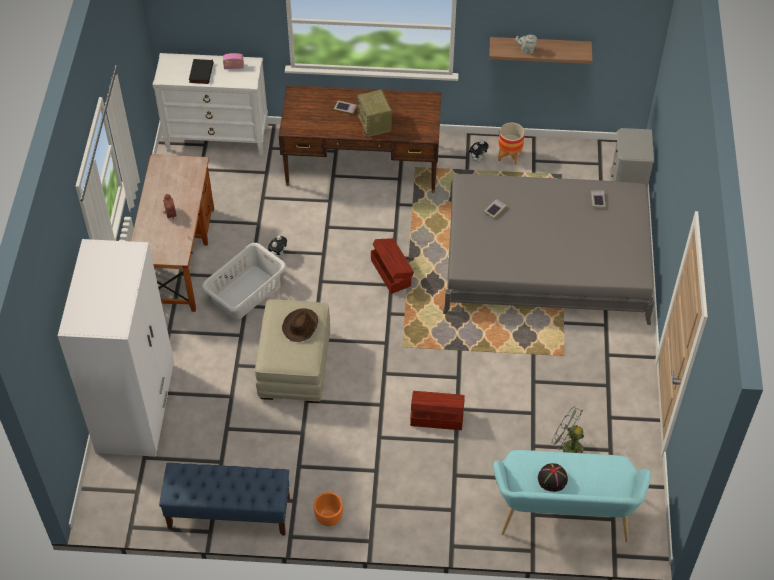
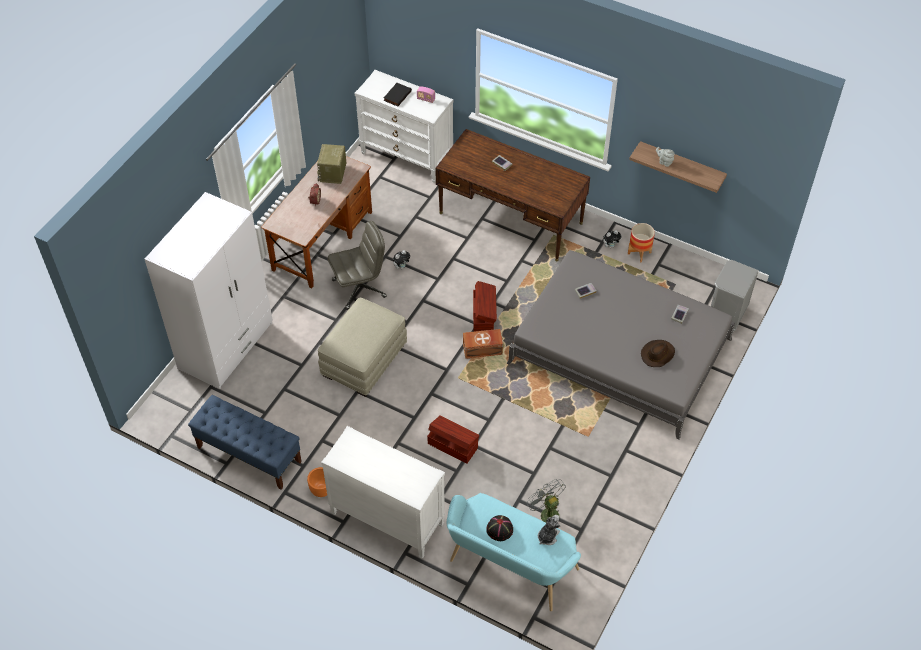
camera: 25 degrees right, 0 degrees up
(247, 292) = (360, 288): grey laundry basket -> grey office chair
(300, 326) = (371, 327): brown hat -> brown hat (657, 354)
(374, 124) = (519, 184): radio -> radio (333, 173)
(411, 308) = (483, 349): none -> brown storage box
(413, 519) = (387, 519): none -> white dresser
(602, 466) = (547, 536): none -> plush toy

